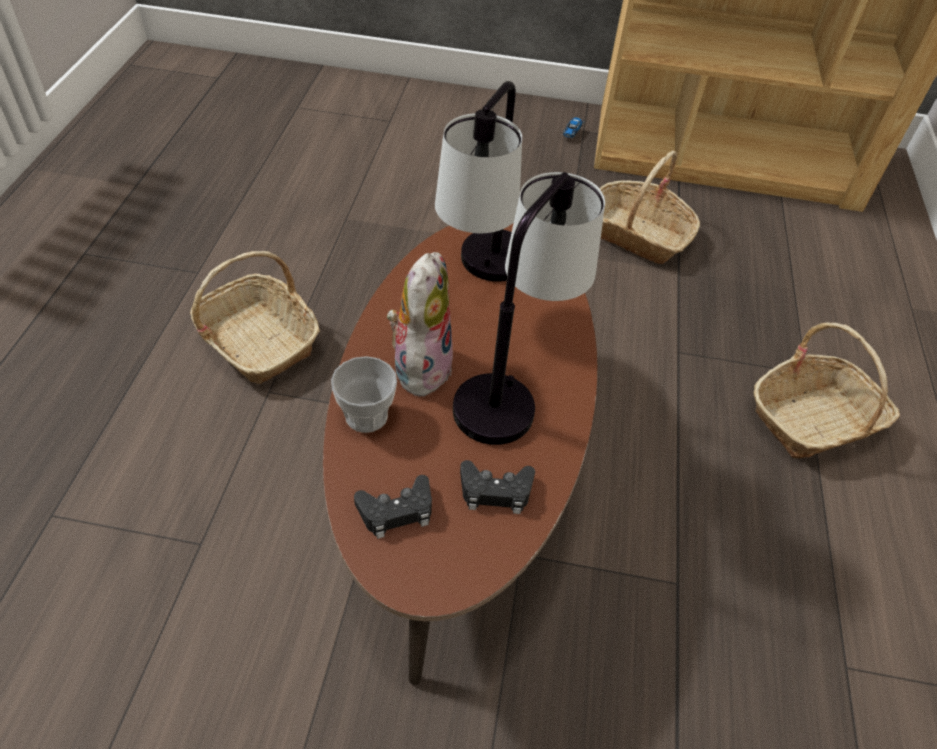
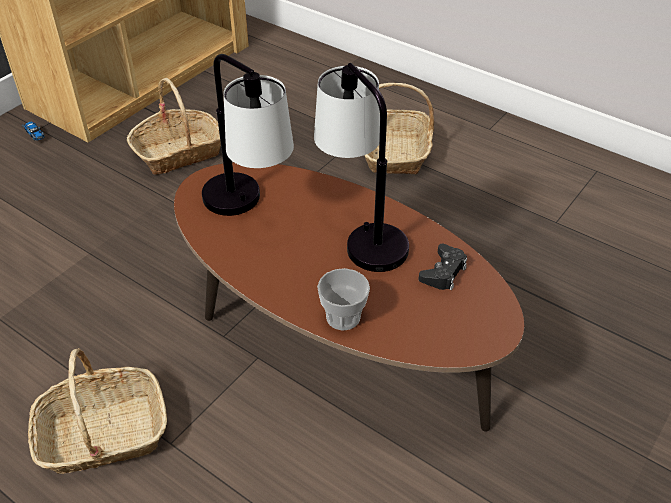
camera: 60 degrees left, 5 degrees down
(396, 511) = (435, 327): black game controller -> none
(420, 366) = (312, 273): plush toy -> none

